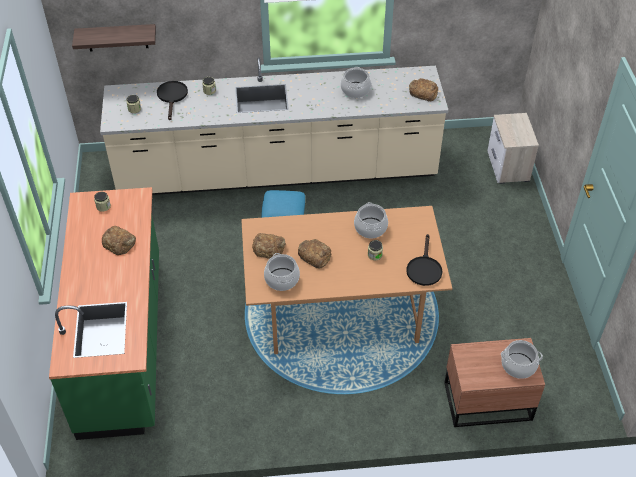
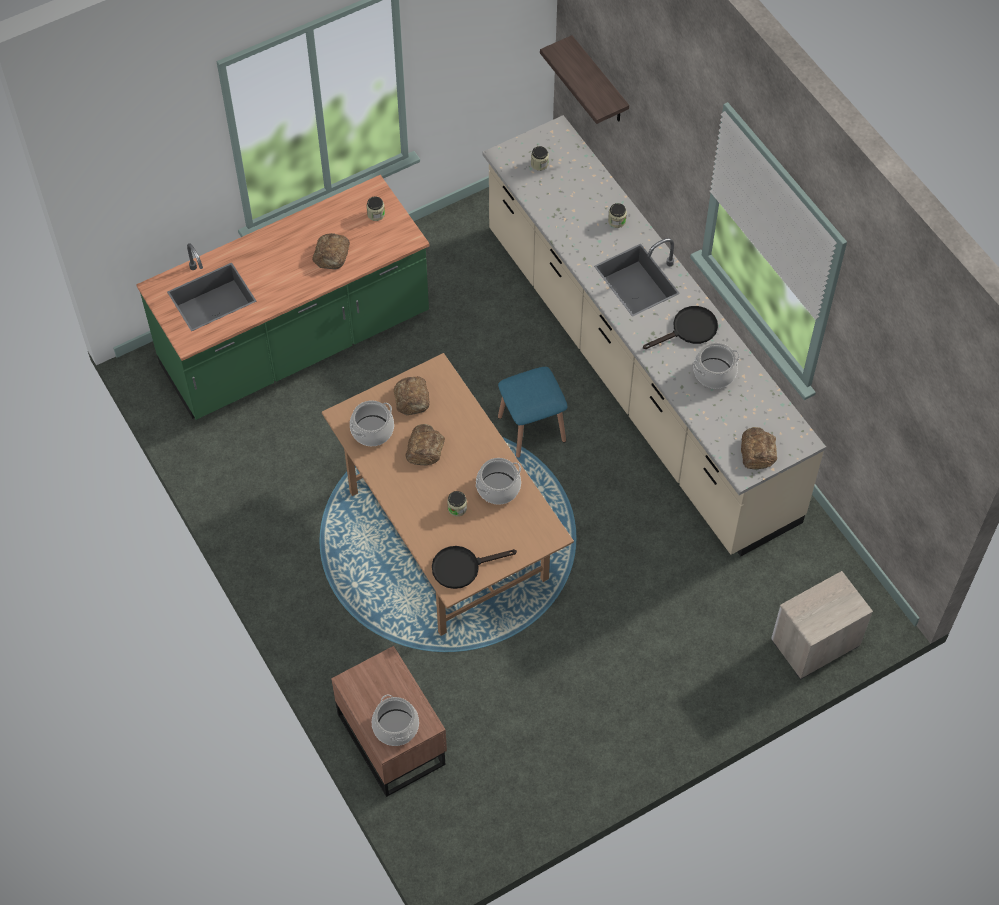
camera: 65 degrees right, 10 degrees up
(172, 97) = (583, 190): black frying pan -> black frying pan (689, 330)

